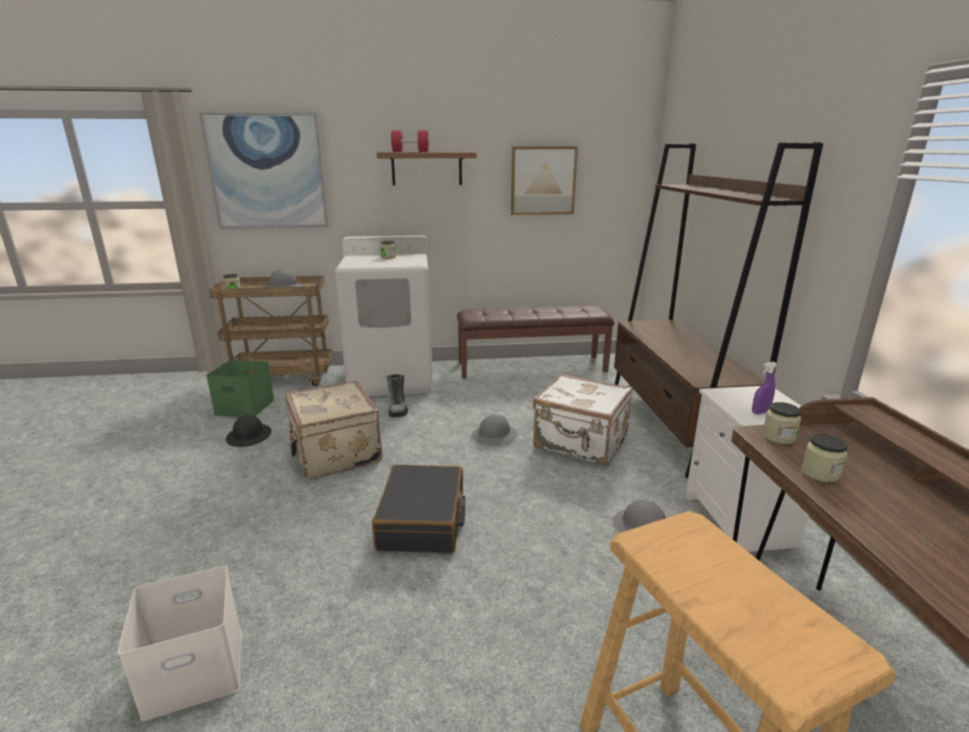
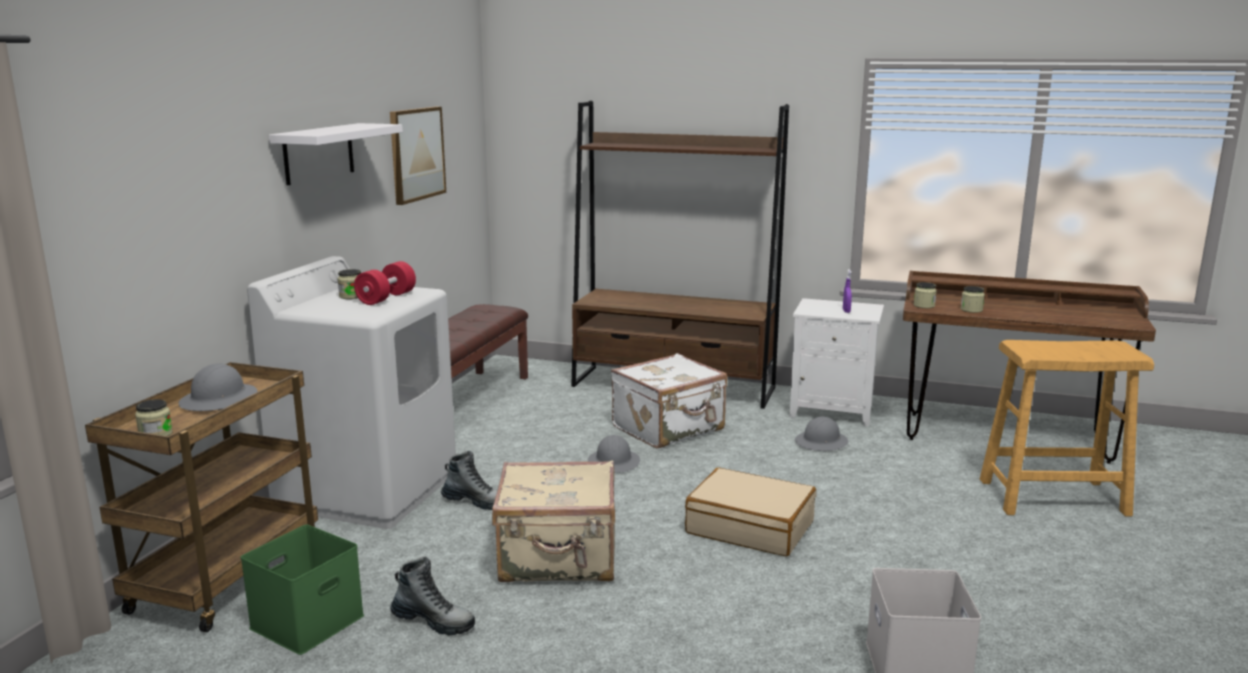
camera: 65 degrees left, 5 degrees down
(249, 436) = (433, 621): black hard hat -> boot
(268, 172) = (127, 190): picture -> none
(410, 151) = (323, 130): red dumbbell -> red dumbbell (386, 298)
(423, 521) = (750, 527): black suitcase -> beige suitcase
(427, 168) = (319, 153): brown shelf -> white shelf

